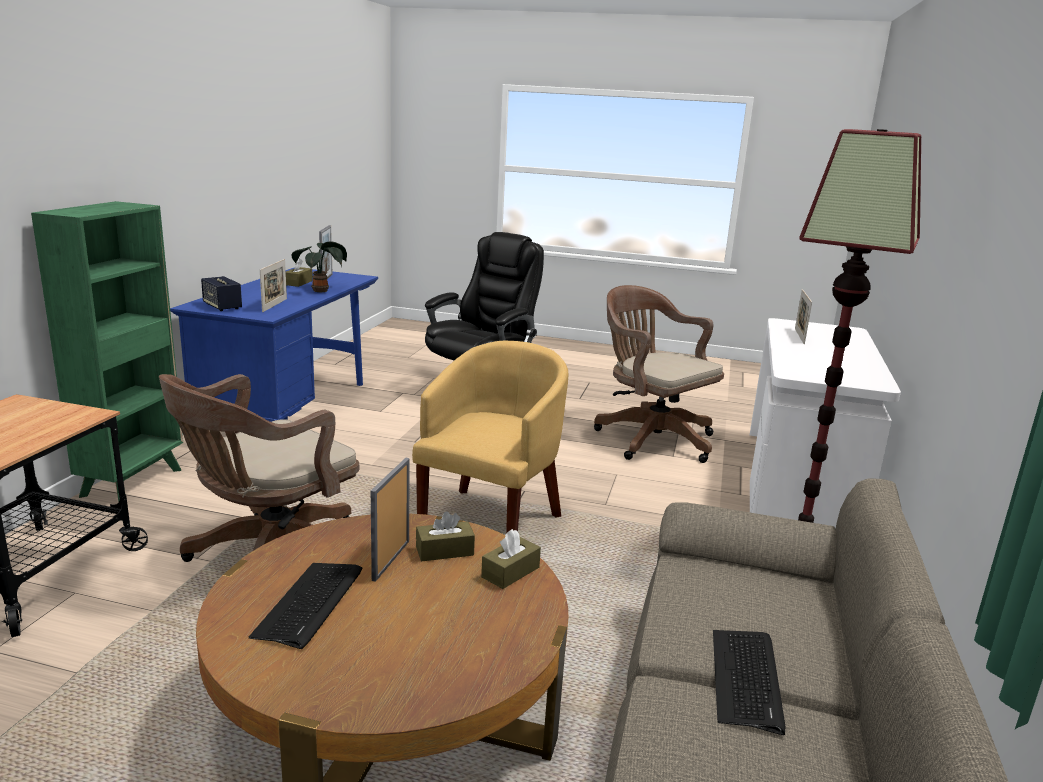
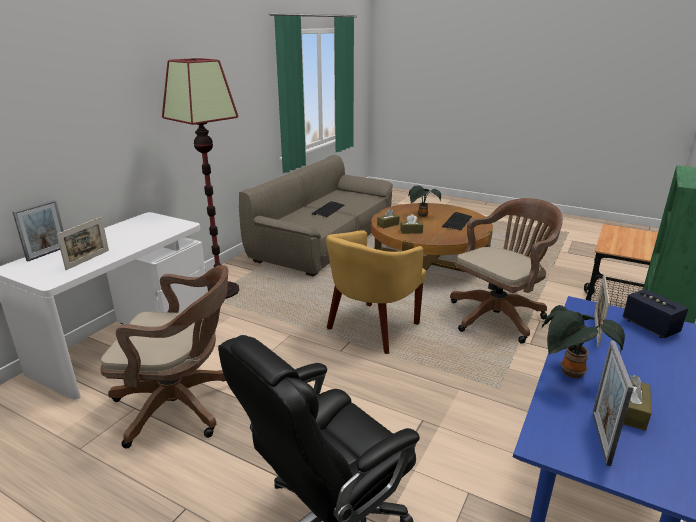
camera: 165 degrees left, 5 degrees up
(391, 560) = (432, 230): picture frame -> picture frame (47, 253)
(416, 627) = (422, 216): none -> potted plant
(650, 438) = (182, 406): brown office chair -> brown office chair turned 60 degrees counterclockwise

